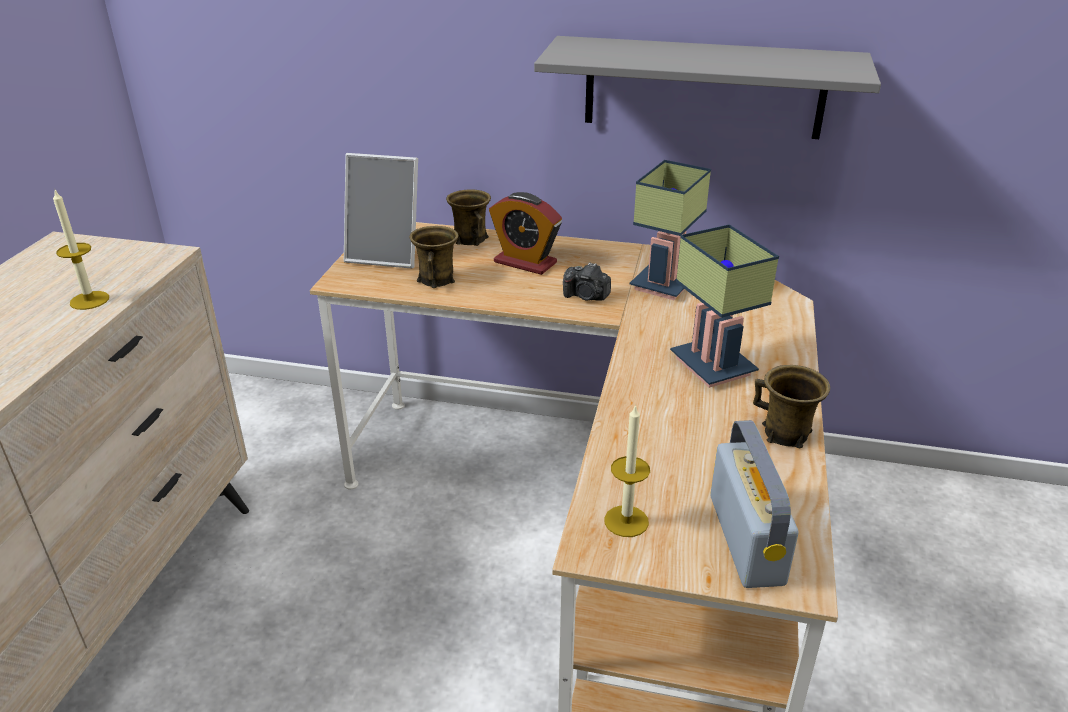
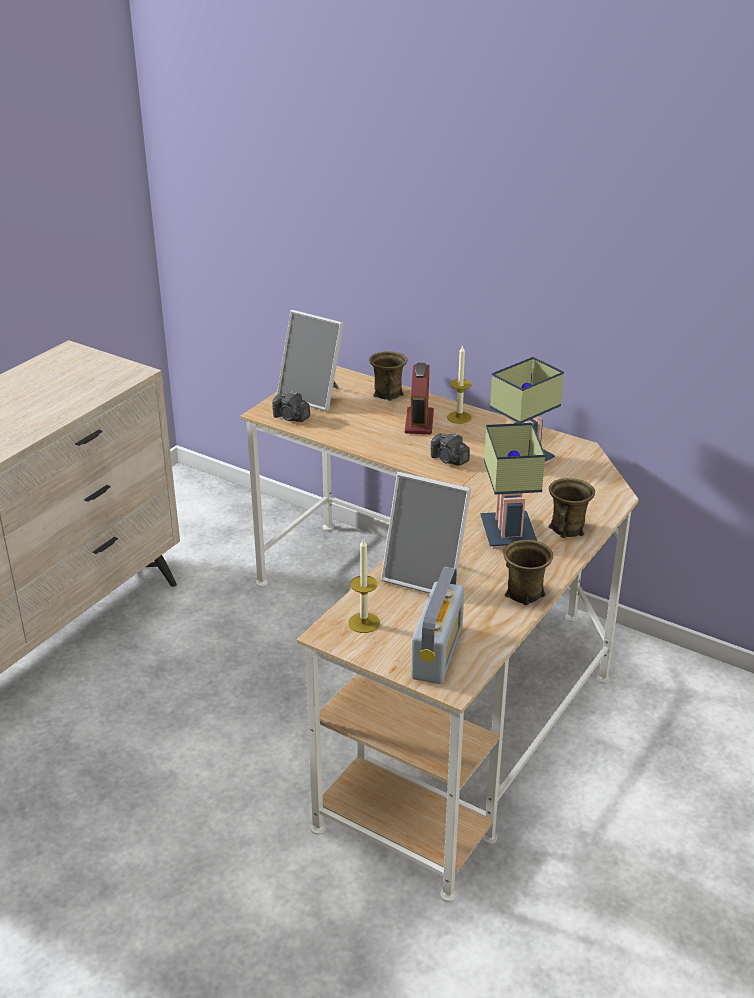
camera: 20 degrees right, 0 degrees up
(89, 300) = (73, 399): candle -> candle (459, 417)
(374, 282) = (291, 418): none -> camera
(437, 279) = (340, 424): brown mug -> brown mug (568, 528)
(525, 262) = (419, 422): alarm clock -> alarm clock turned 135 degrees counterclockwise
(659, 438) = (426, 576): none -> picture frame
(703, 87) = (583, 299): grey shelf -> none

